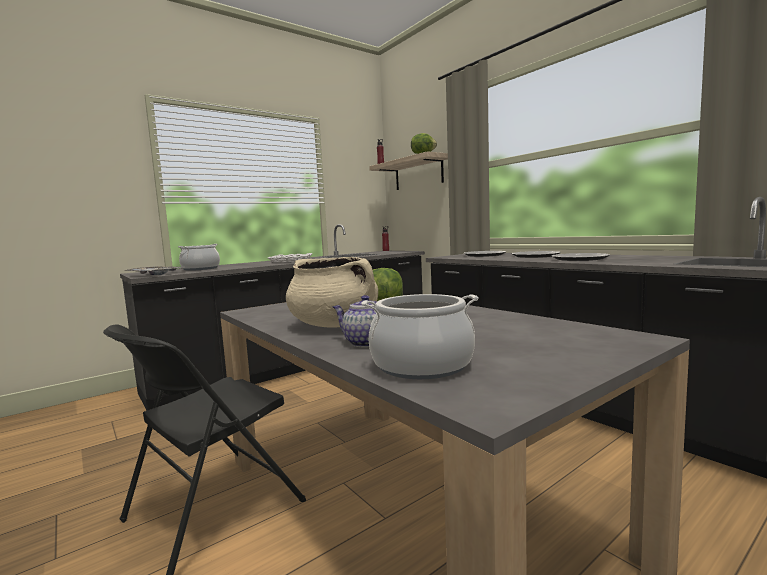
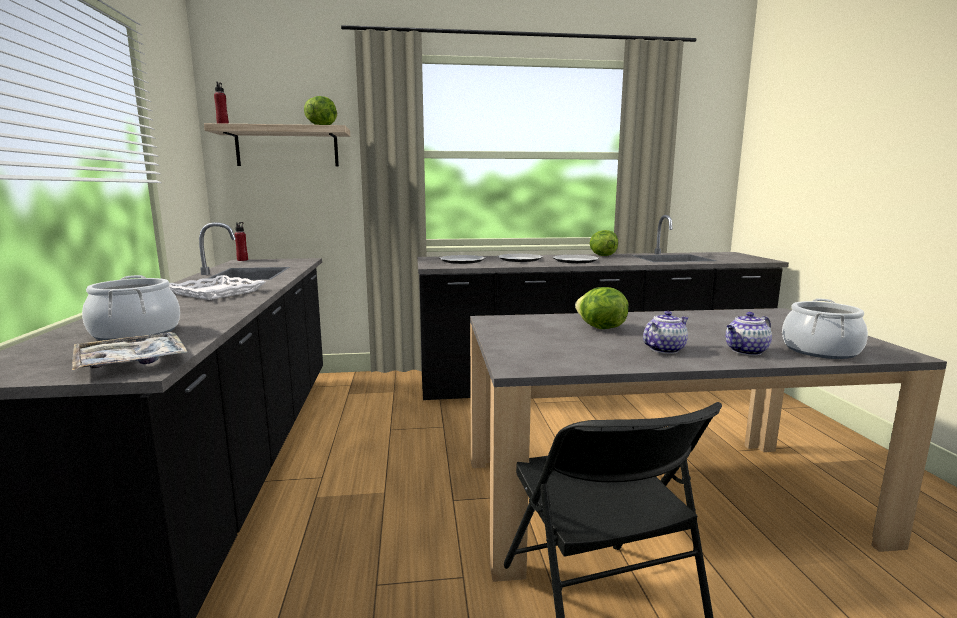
camera: 60 degrees left, 5 degrees up
(335, 325) = (664, 349): beige cooking pot -> teapot
(651, 256) = (602, 255): none -> lettuce

